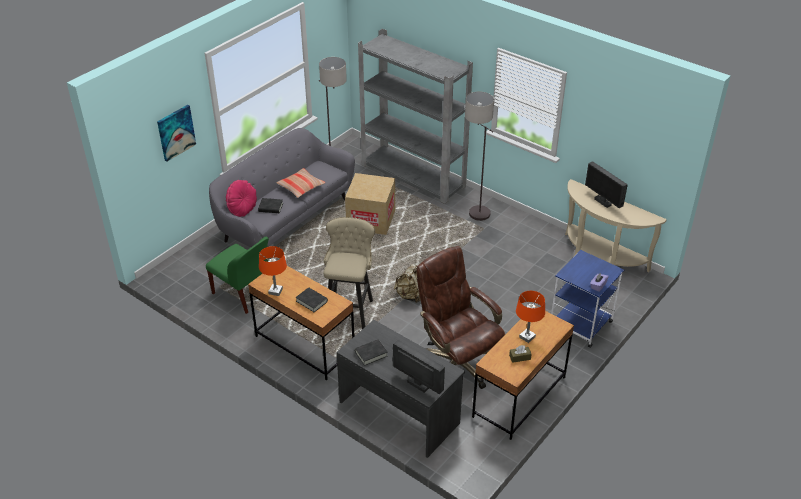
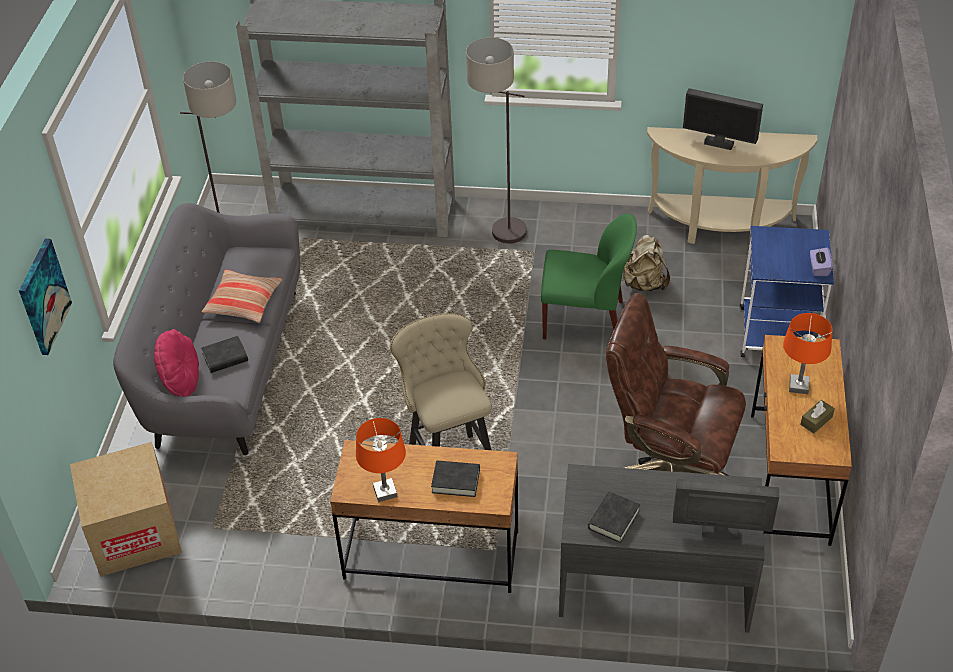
camera: 30 degrees left, 5 degrees up
(244, 294) = (264, 519): green chair -> green chair (585, 320)
(371, 220) = (360, 309): cardboard box -> cardboard box (134, 533)
(410, 295) = (518, 400): beige backpack -> beige backpack (644, 284)

